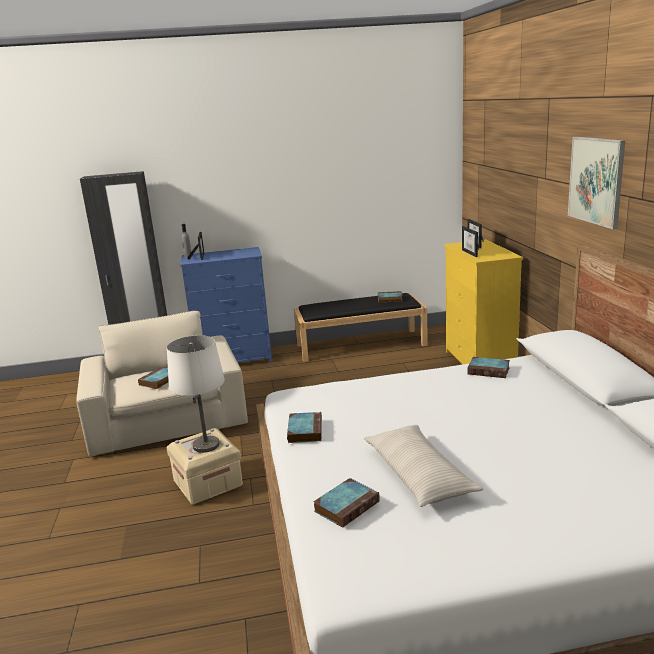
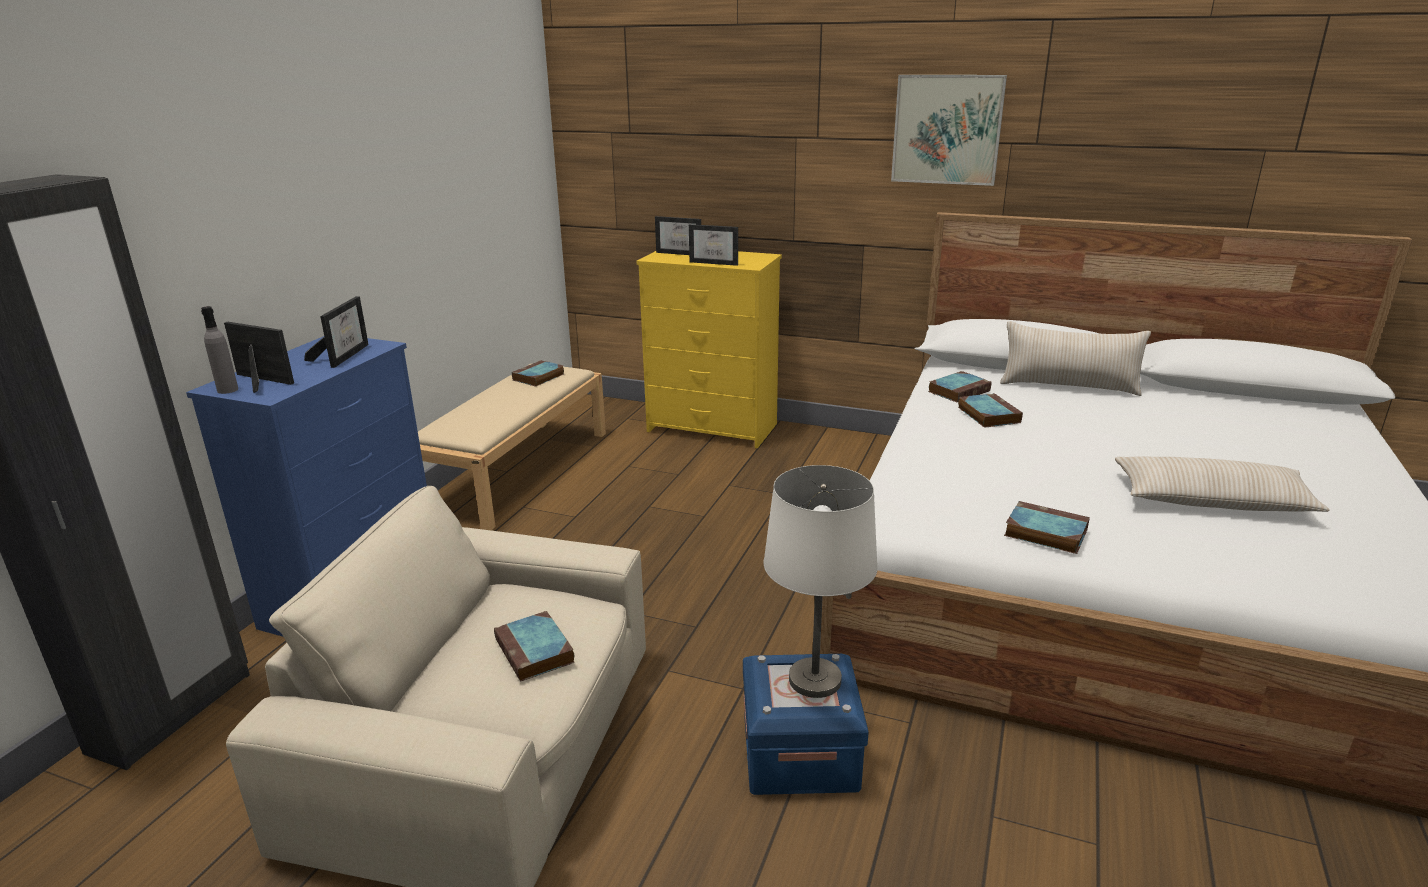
camera: 60 degrees left, 5 degrees up
(208, 483) = (800, 754): beige storage box -> blue storage box
(237, 255) = (344, 355): none -> picture frame
(347, 505) = (1282, 559): book -> book (987, 414)
(361, 345) = (517, 470): black bench -> beige bench
(563, 398) = (1068, 386): none -> beige pillow

